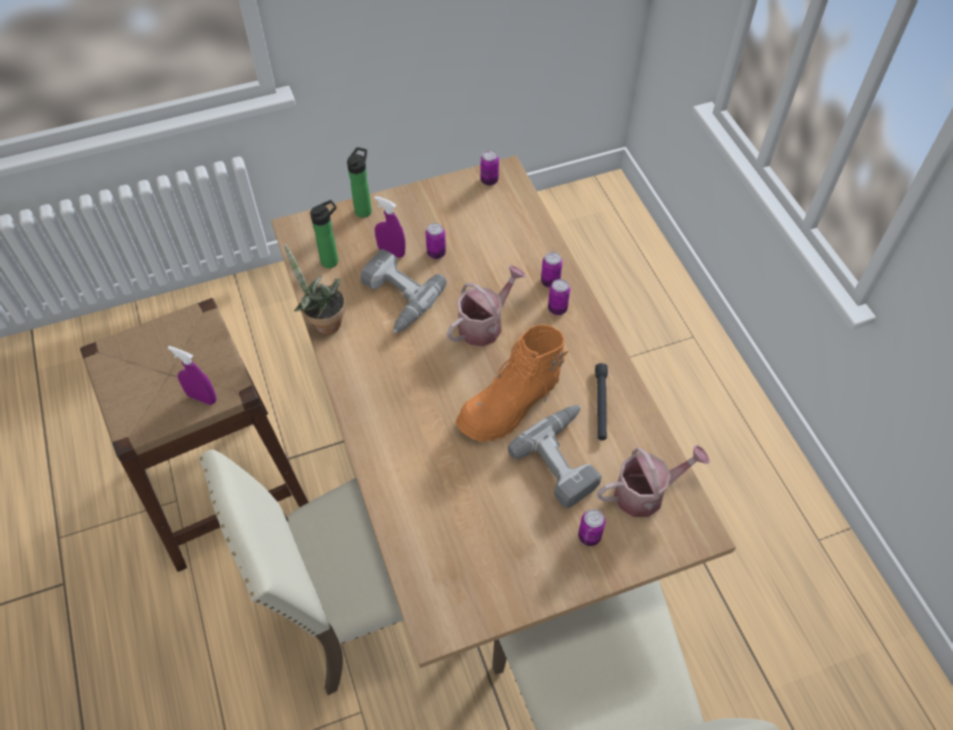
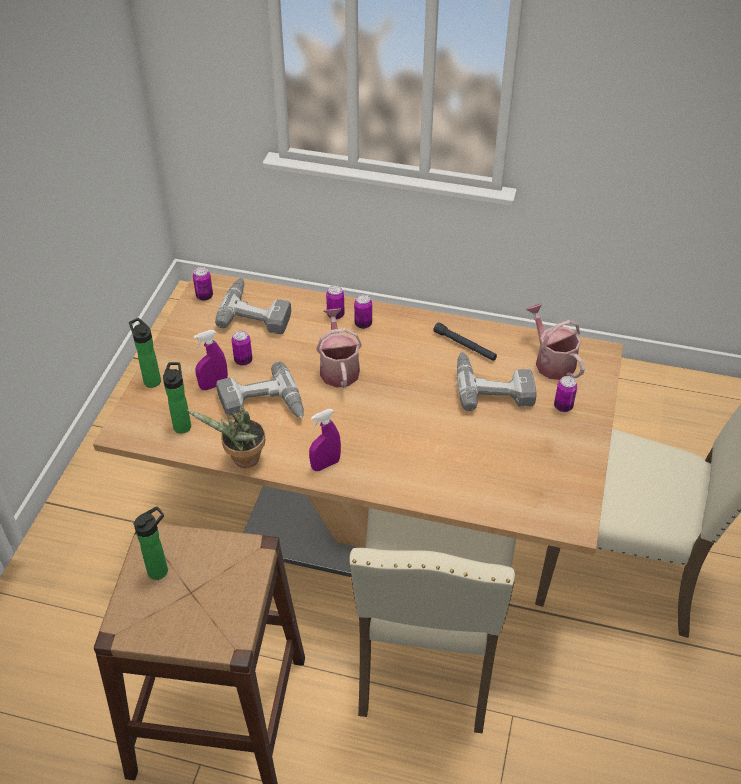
camera: 55 degrees left, 10 degrees down
(174, 341) = (160, 569): none -> bottle
(202, 398) = (243, 575): purple spray bottle -> purple spray bottle (325, 464)
(503, 226) = (257, 311): none -> power drill
(511, 405) = (424, 391): orange boot -> none
(646, 492) = (551, 361): watering can -> watering can turned 45 degrees counterclockwise

